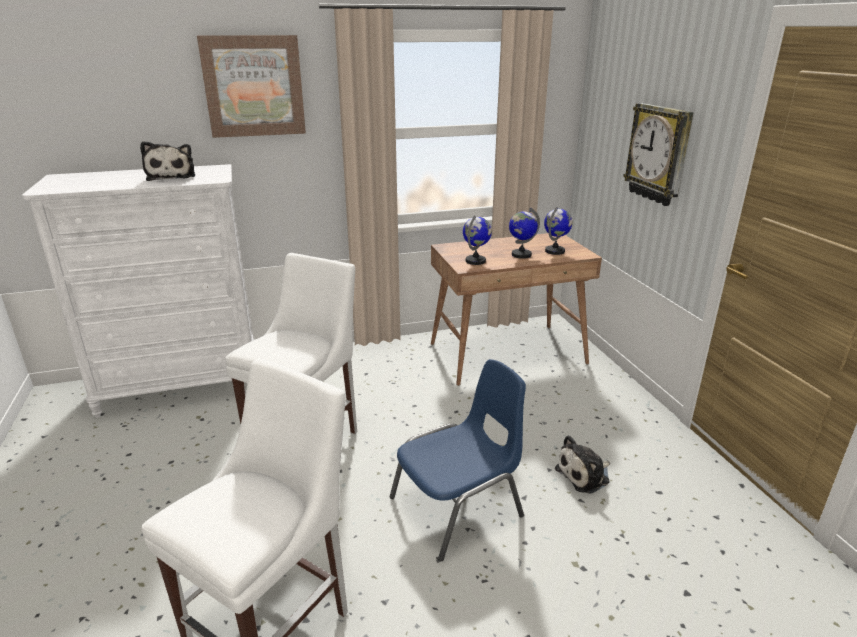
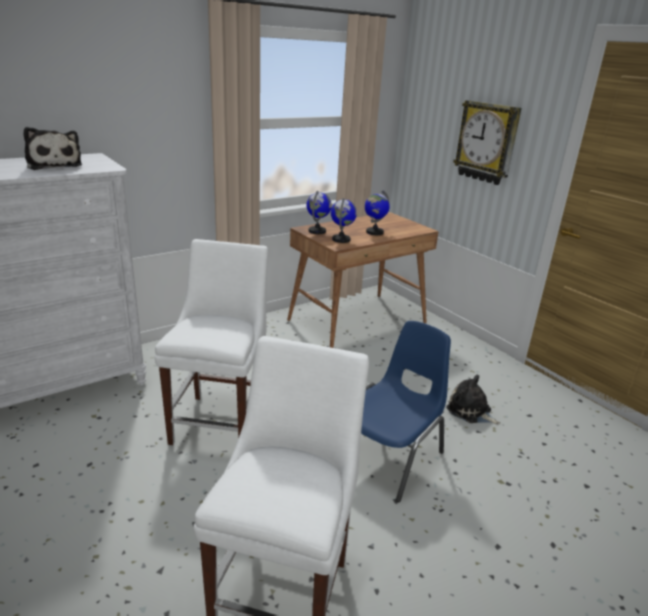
camera: 20 degrees left, 0 degrees up
(254, 86) = (124, 73): picture -> none
(555, 251) = (399, 228): globe -> globe (317, 231)
(585, 475) = (470, 411): plush toy -> plush toy turned 90 degrees clockwise

